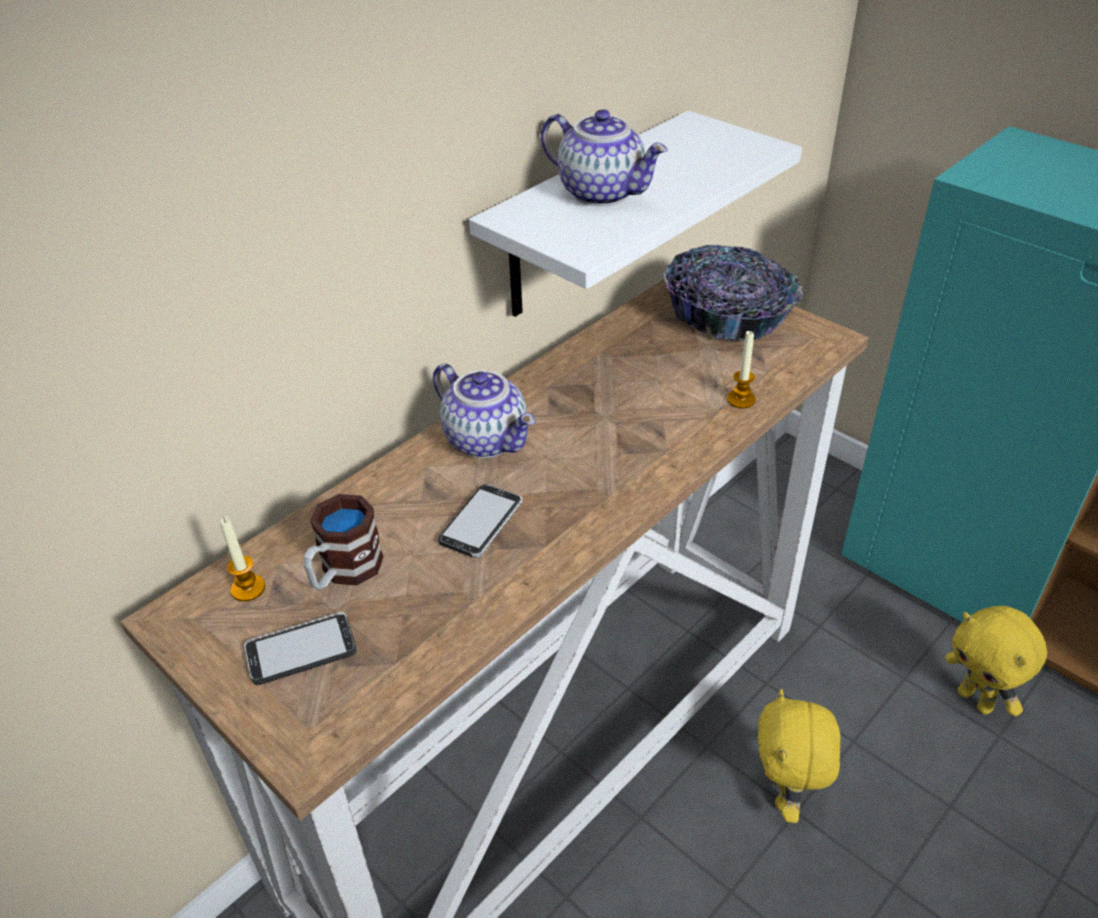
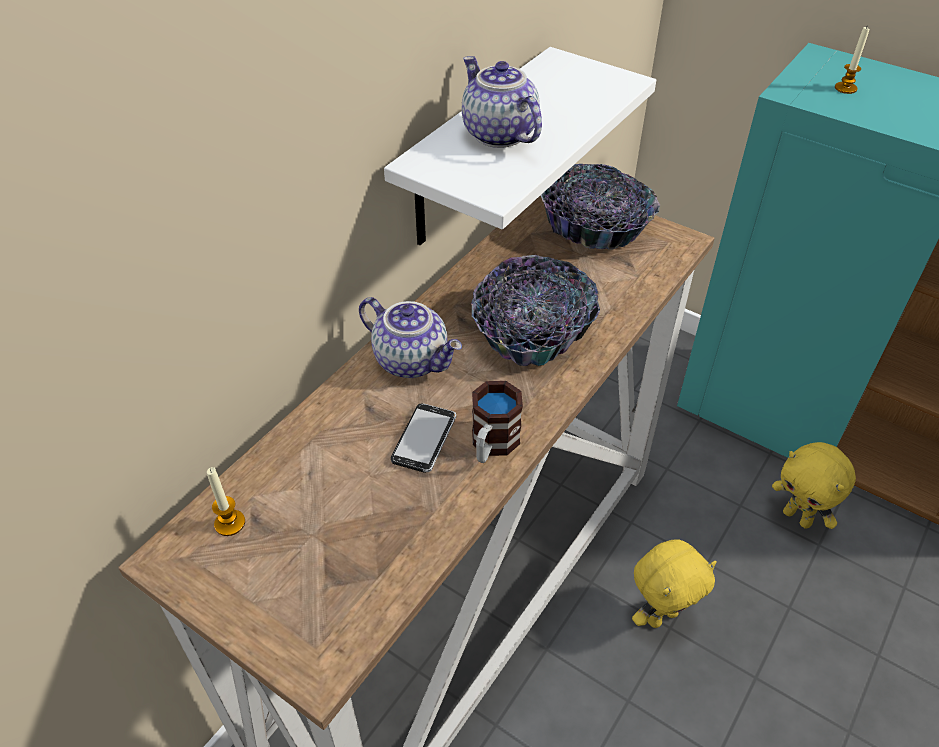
camera: 10 degrees left, 5 degrees up
(301, 650) = (292, 576): phone -> none
(344, 572) = (313, 498): mug -> mug (492, 445)
(603, 193) = (497, 134): teapot -> teapot turned 150 degrees counterclockwise
(630, 421) = (531, 331): none -> bowl
(741, 400) = (621, 304): candle -> candle (845, 88)
(786, 796) = (661, 615): yellow plush toy -> yellow plush toy turned 120 degrees counterclockwise

